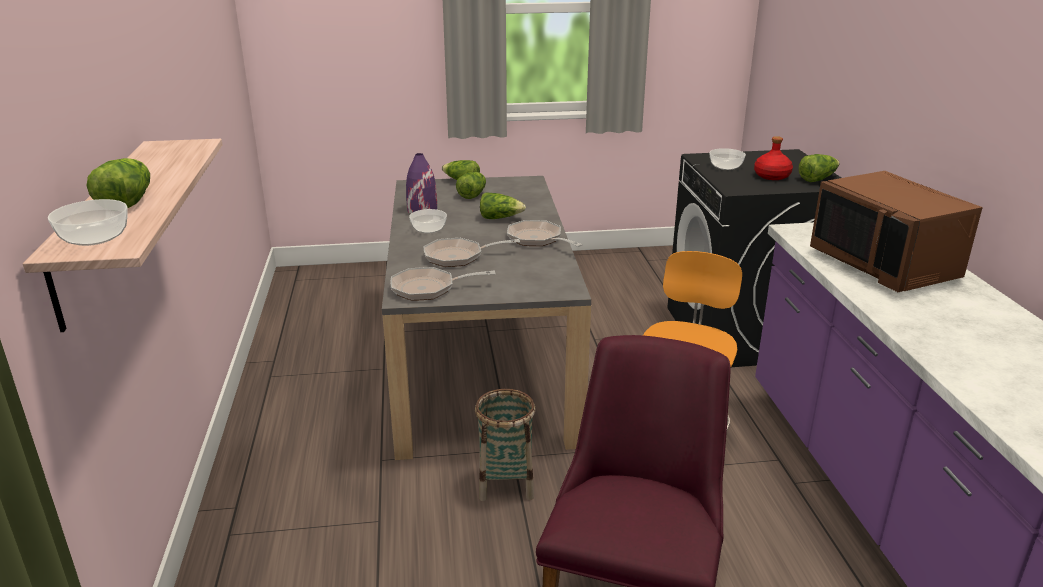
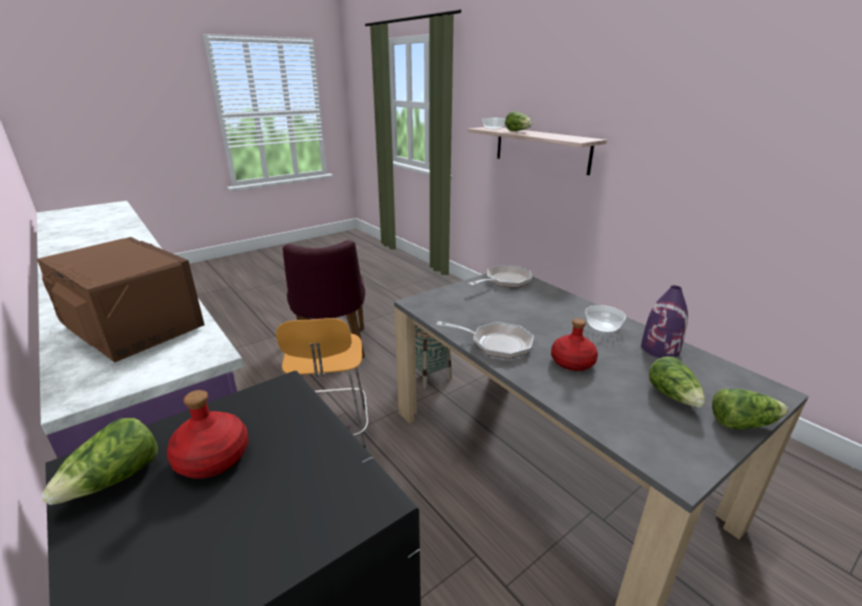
camera: 150 degrees right, 0 degrees up
(458, 257) = (529, 307): frying pan -> none
(500, 218) = (573, 362): lettuce -> red bottle
(726, 166) = (305, 470): bowl -> none

